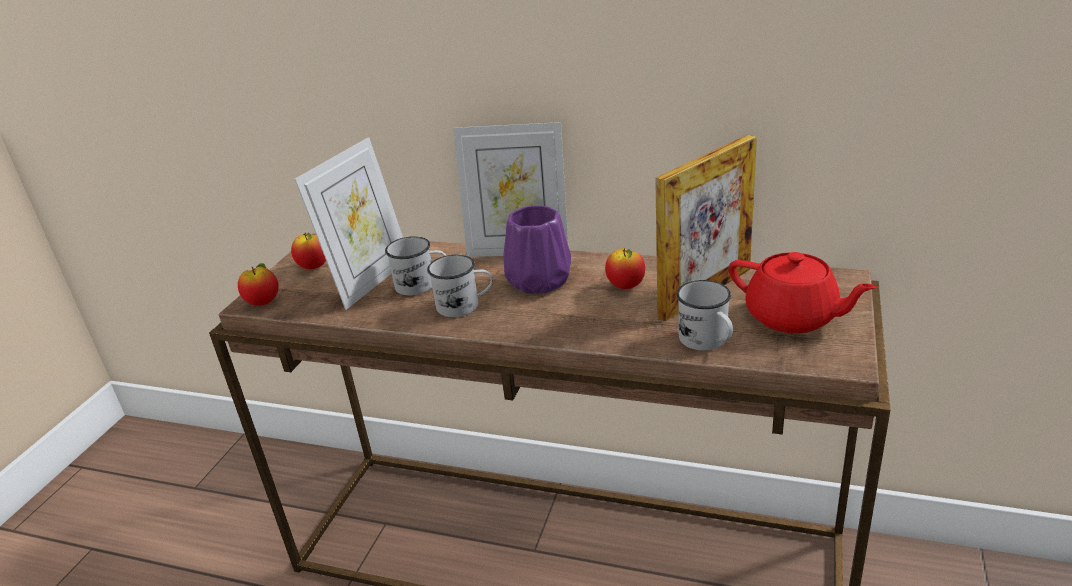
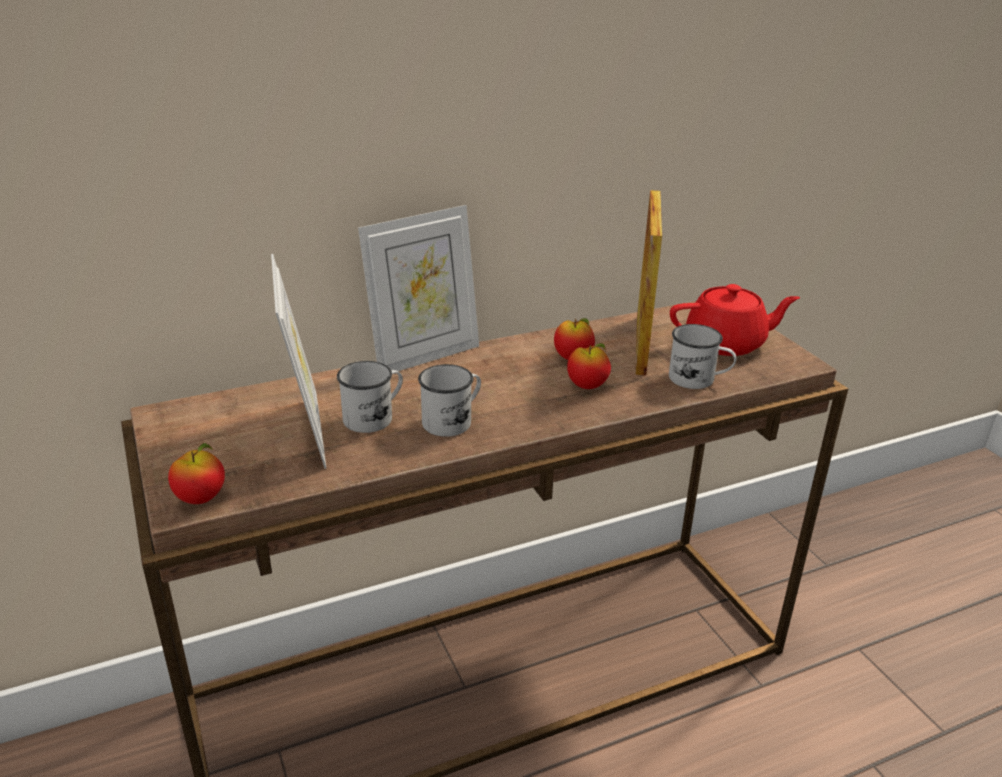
camera: 45 degrees left, 0 degrees up
(314, 267) = (204, 441): apple -> apple (587, 386)
(537, 282) = (489, 378): purple vase -> none

